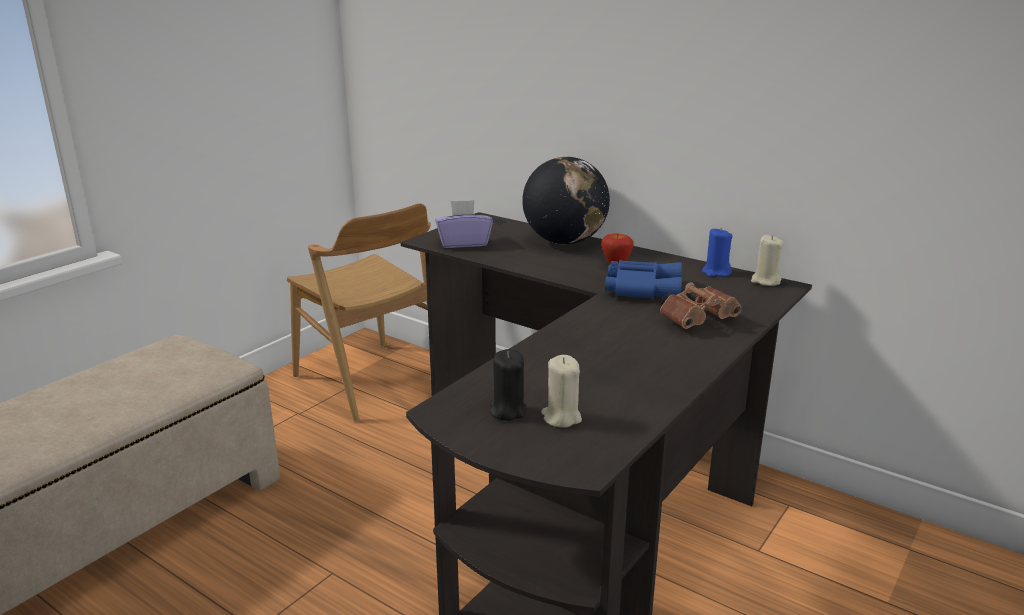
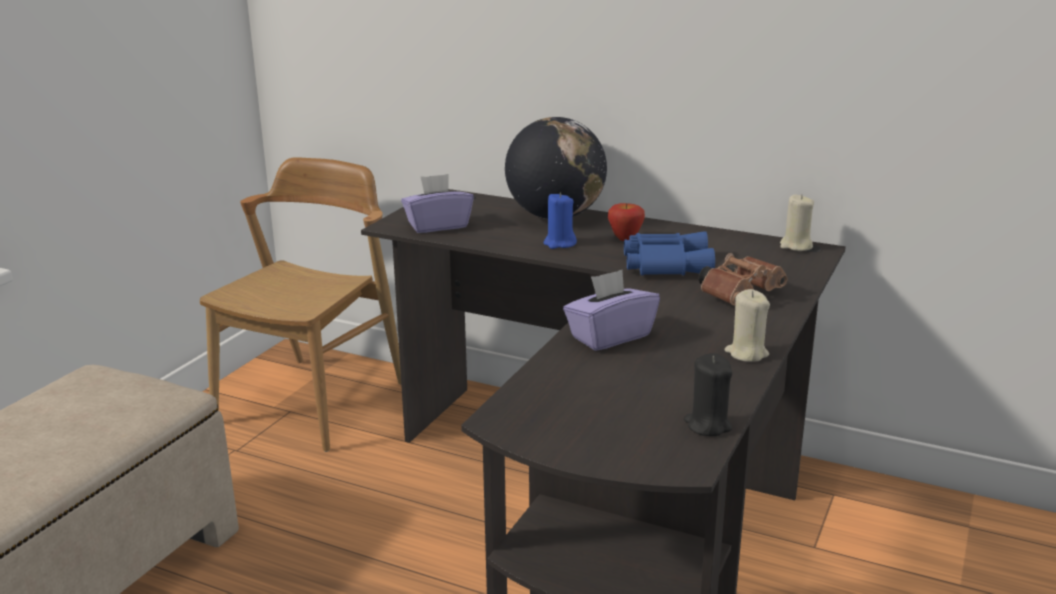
camera: 10 degrees left, 0 degrees up
(370, 380) = (313, 402): brown chair -> brown chair turned 105 degrees counterclockwise
(507, 411) = (575, 412): black candle -> black candle (707, 425)
(561, 417) = (638, 414): beige candle -> beige candle (746, 353)
(566, 347) = (609, 336): none -> purple tissue box
(716, 272) = (739, 240): blue candle -> blue candle (559, 243)

